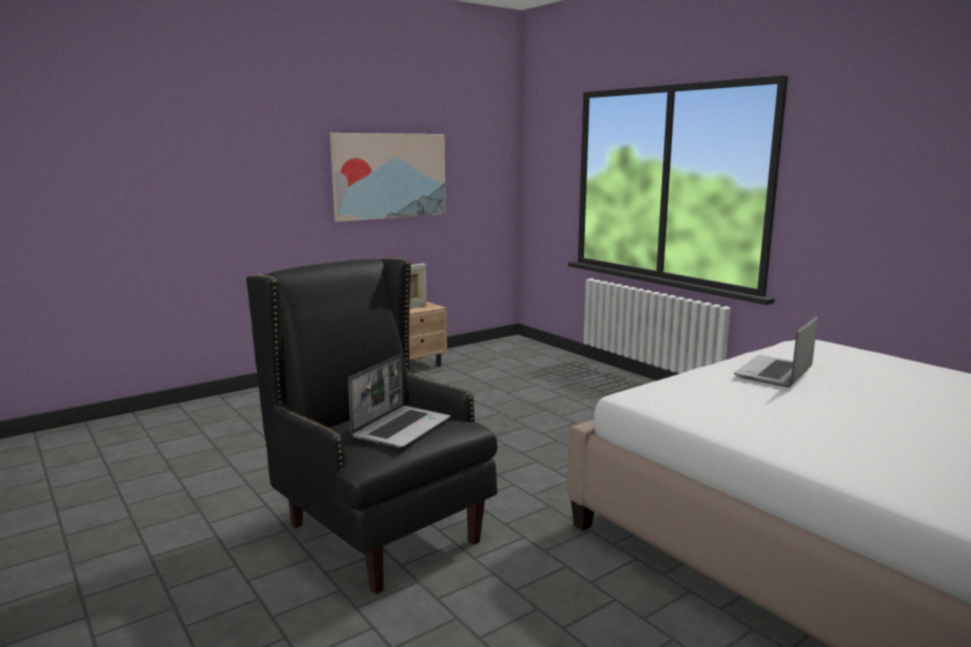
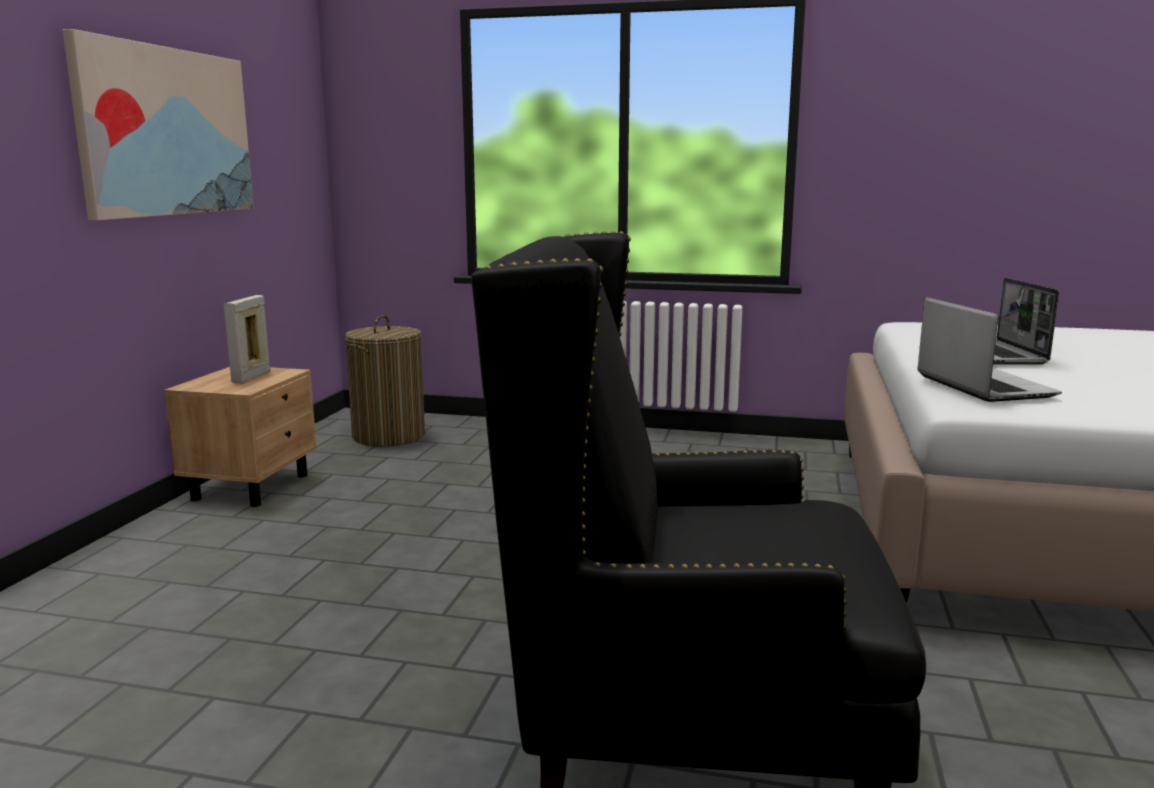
camera: 40 degrees left, 0 degrees up
(401, 428) = (782, 536): laptop -> laptop (982, 386)
(511, 355) = (389, 436): none -> laundry basket

